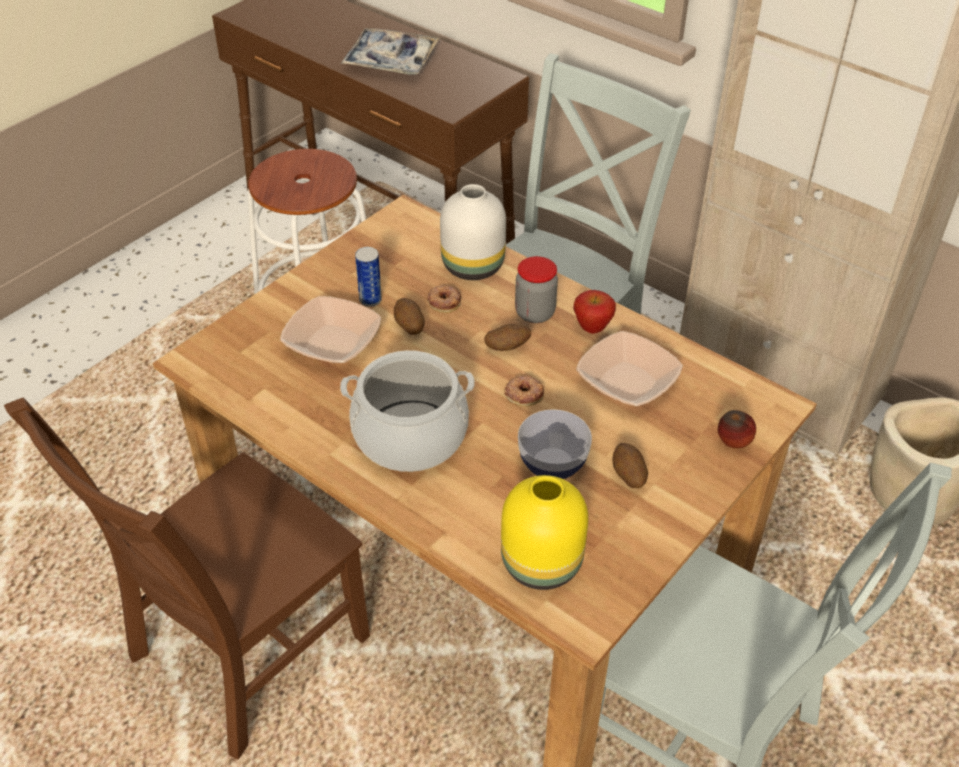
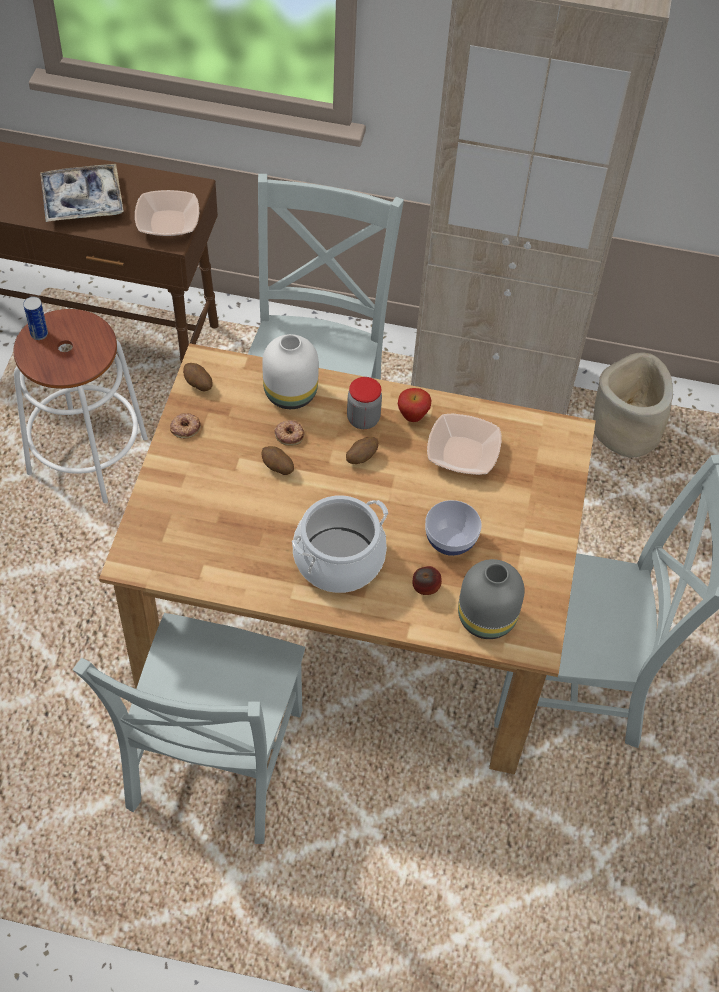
camera: 30 degrees left, 10 degrees up
(241, 654) = (213, 767): brown chair -> grey chair
(332, 343) = (229, 505): bowl -> bowl (168, 223)
(370, 300) = (231, 455): can -> can (39, 334)
(524, 393) = (397, 492): donut -> donut (185, 427)
(539, 565) = (485, 619): yellow vase -> grey vase
(628, 476) = (505, 529): potato -> potato (198, 384)
(733, 444) = (558, 475): apple -> apple (425, 589)

